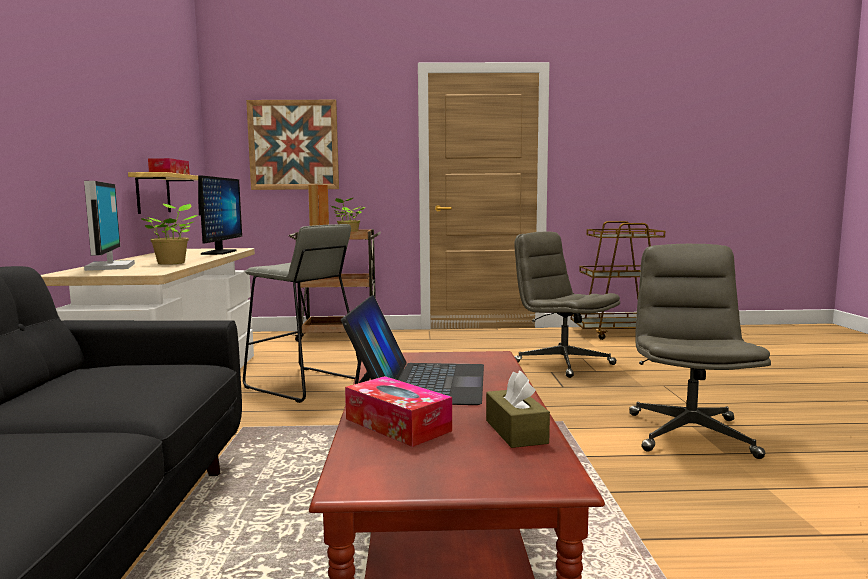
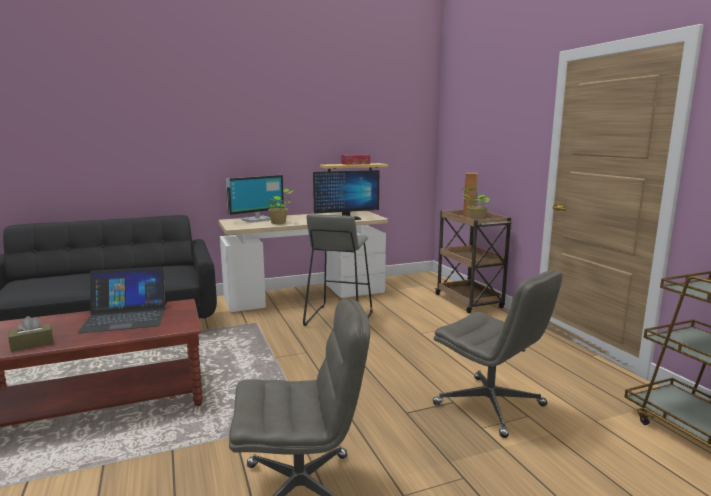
camera: 70 degrees right, 5 degrees up
(293, 145) = (476, 137): picture -> none
(397, 425) = (56, 322): tissue box -> none
(562, 363) = (491, 405): grey office chair -> grey office chair turned 105 degrees clockwise

